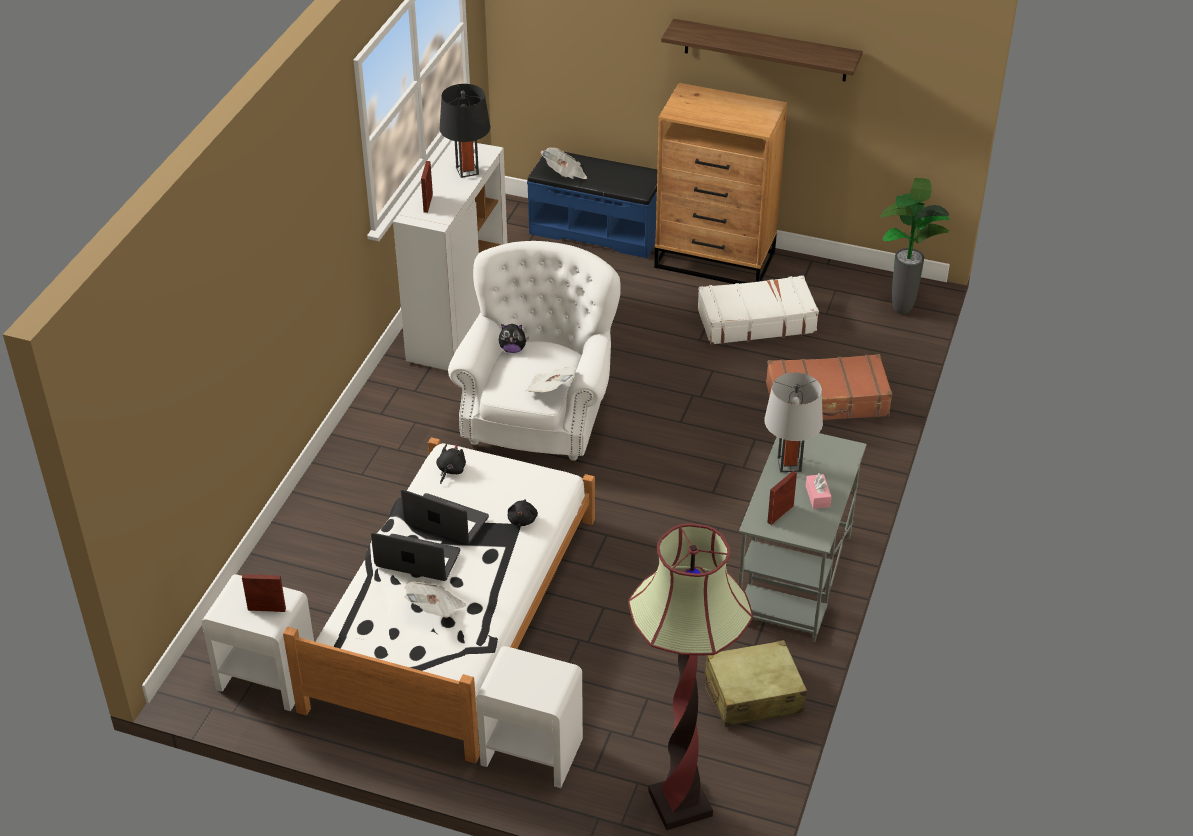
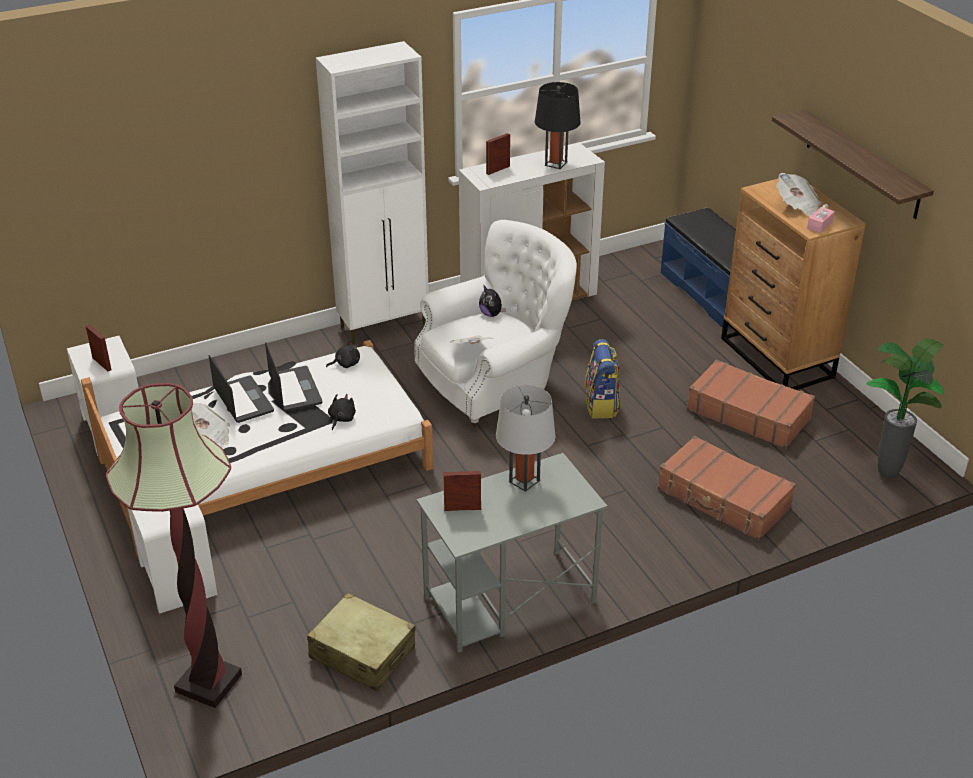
camera: 45 degrees right, 5 degrees down
(366, 423) = (384, 325): none -> white cabinet
(522, 519) = (341, 419): black plush toy -> black plush toy turned 150 degrees clockwise
(565, 174) = (694, 228): newspaper -> newspaper (797, 206)
(644, 381) = (601, 405): none -> backpack
(755, 320) = (748, 414): white suitcase -> brown suitcase
(817, 496) = (509, 515): pink tissue box -> pink tissue box (820, 225)

